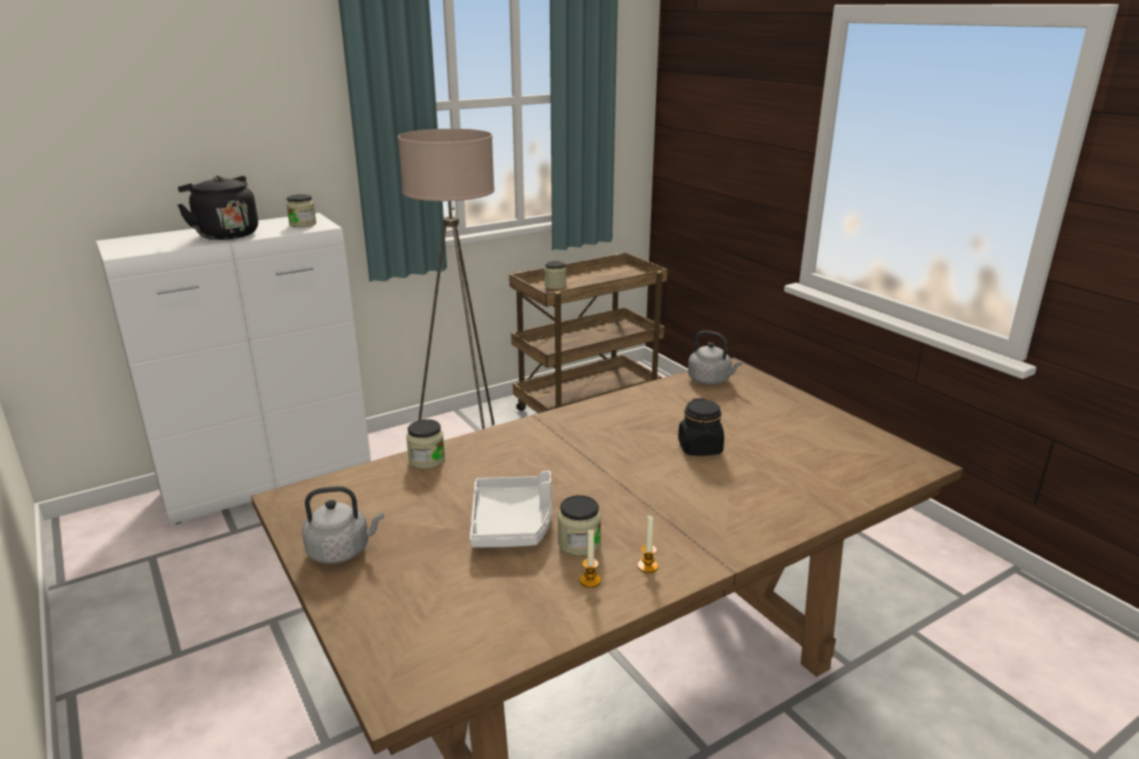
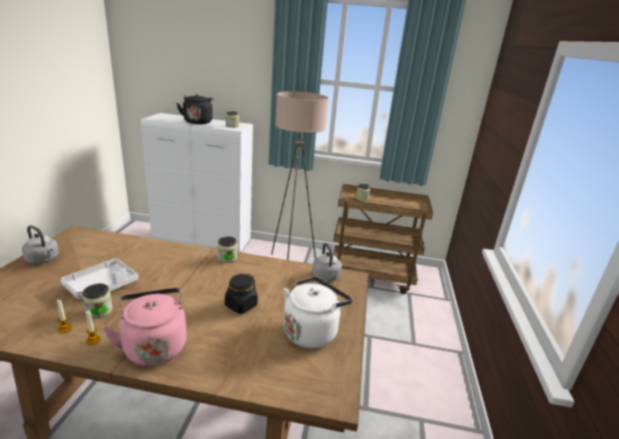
camera: 40 degrees right, 0 degrees up
(426, 460) = (139, 244): jar -> jar (227, 258)
(714, 528) = (154, 346): none -> pink kettle
(802, 430) = (312, 331): none -> white kettle

